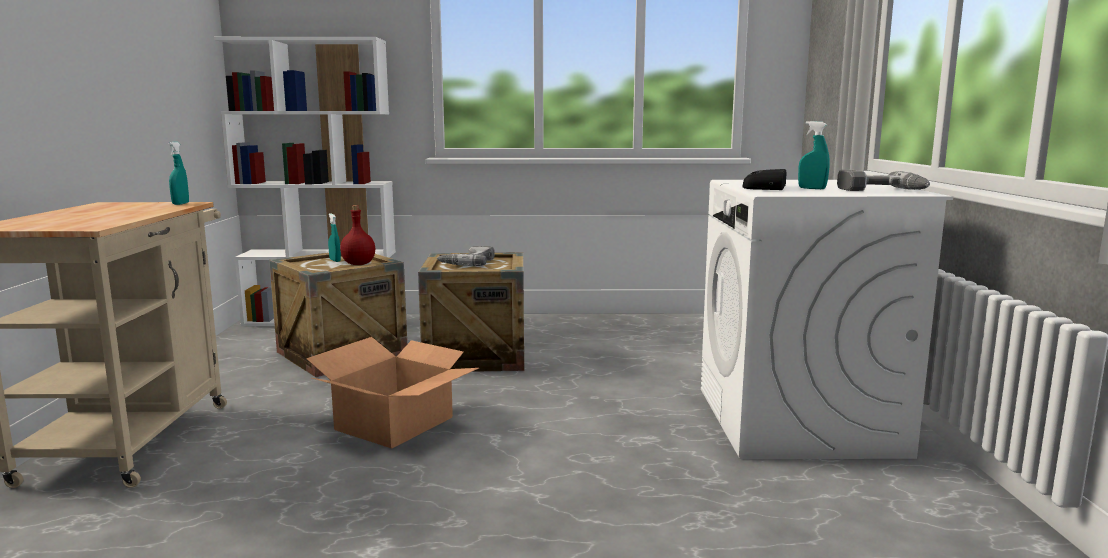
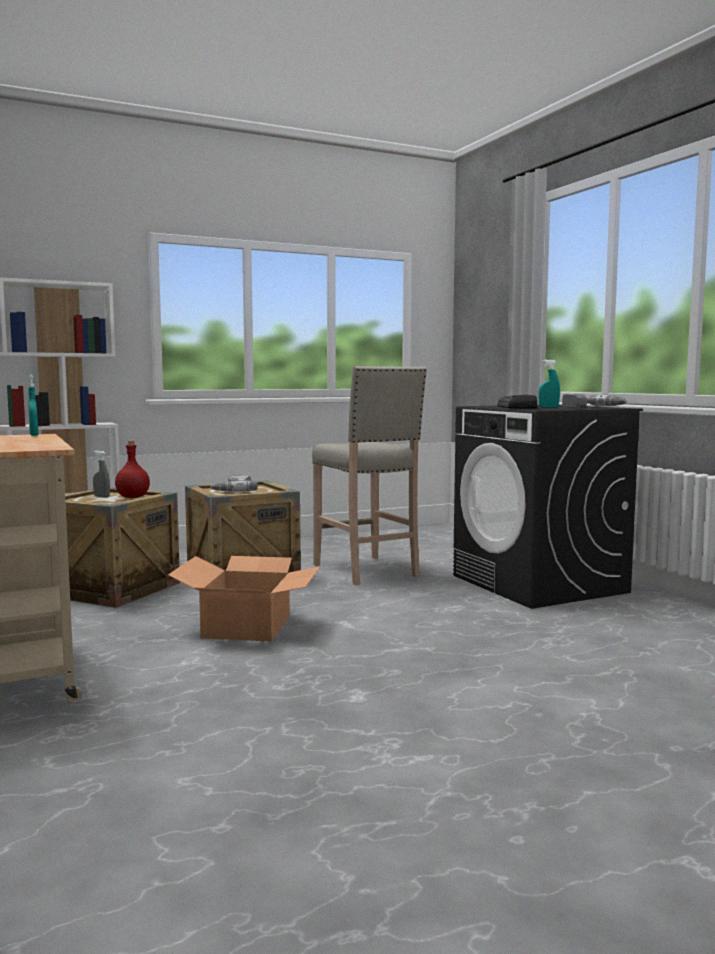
camera: 25 degrees left, 5 degrees down
(335, 260) = (101, 496): turquoise spray bottle -> grey spray bottle
(608, 369) = (366, 571): none -> beige stool
(798, 421) = (539, 584): white washing machine -> black washing machine

